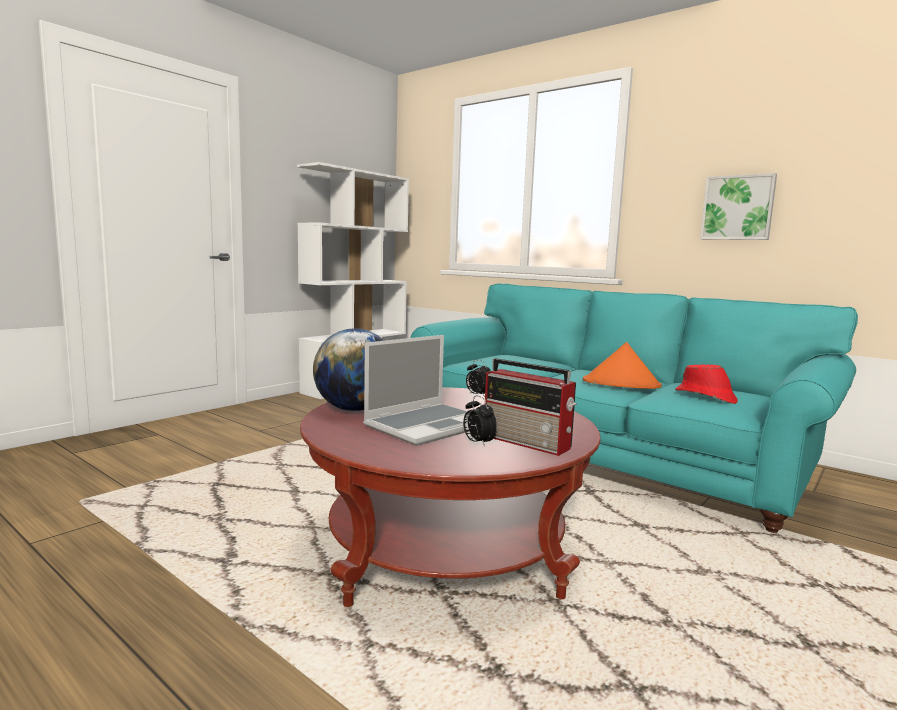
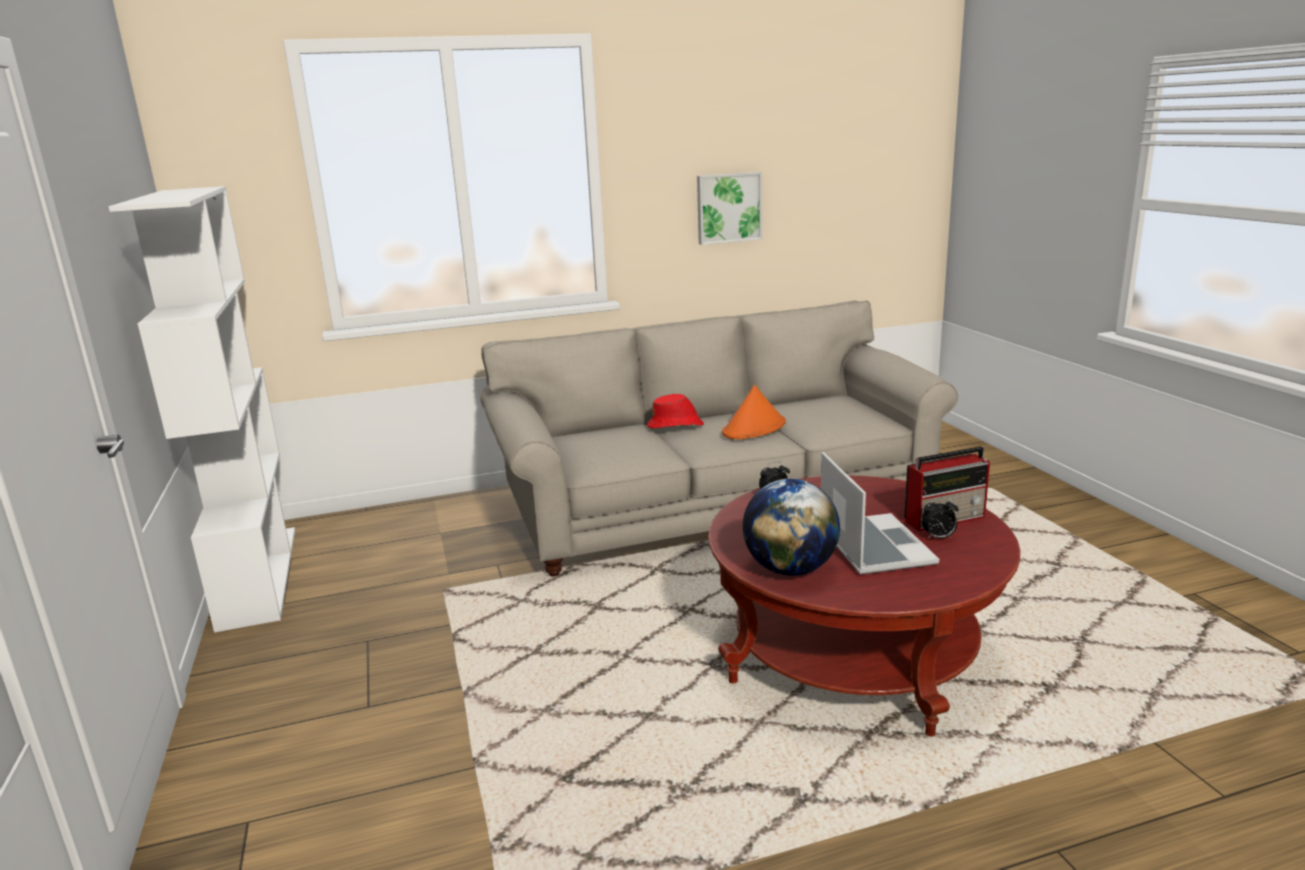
camera: 55 degrees left, 10 degrees up
(604, 454) = (714, 505): turquoise sofa -> beige sofa
(705, 397) = (835, 416): red hat -> red hat (676, 426)

